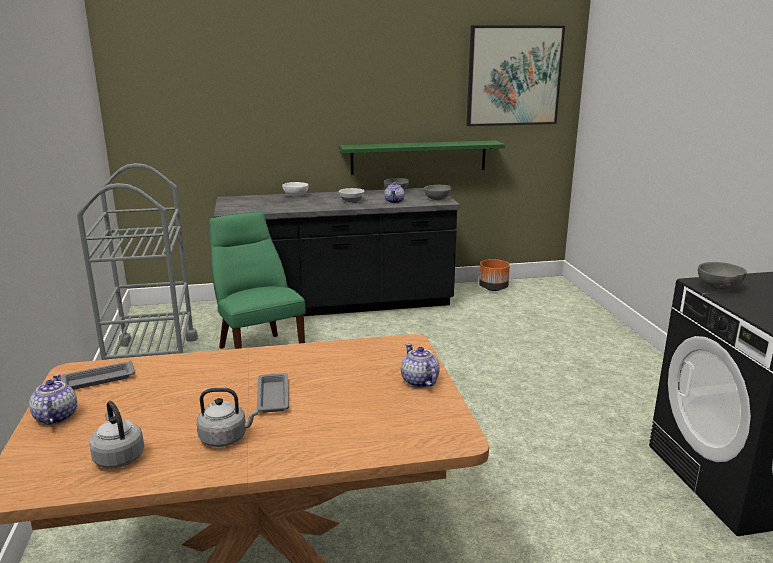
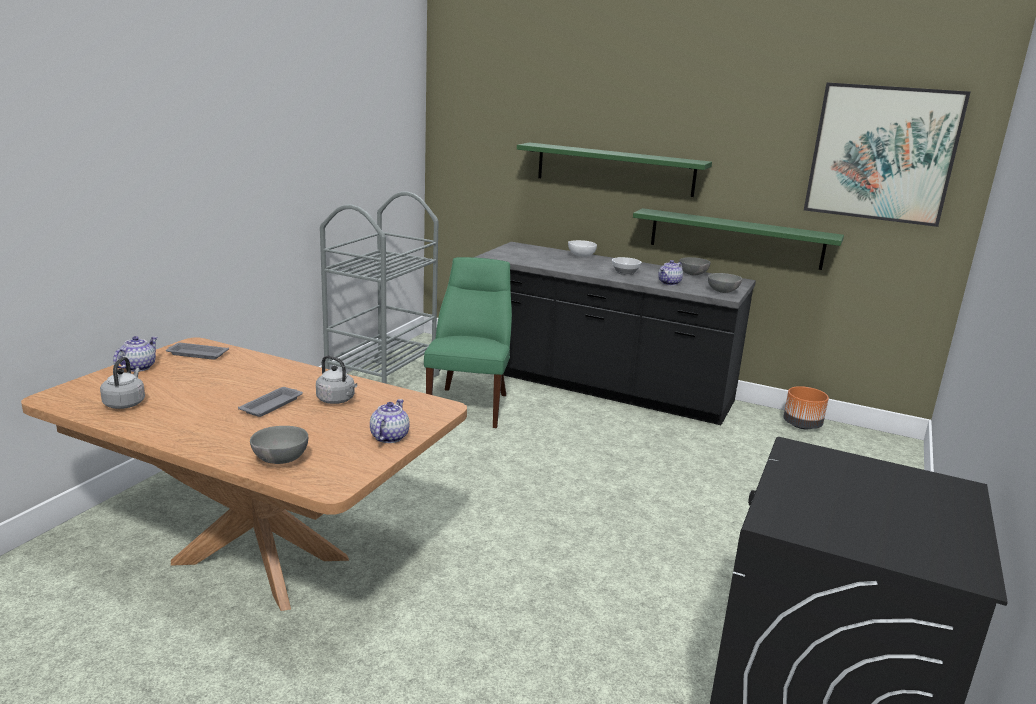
camera: 35 degrees right, 0 degrees up
(226, 438) = (196, 418): grey kettle -> grey kettle (337, 400)
(309, 114) = (614, 169): none -> green shelf
(719, 288) = (804, 461): grey bowl -> grey bowl (279, 460)

